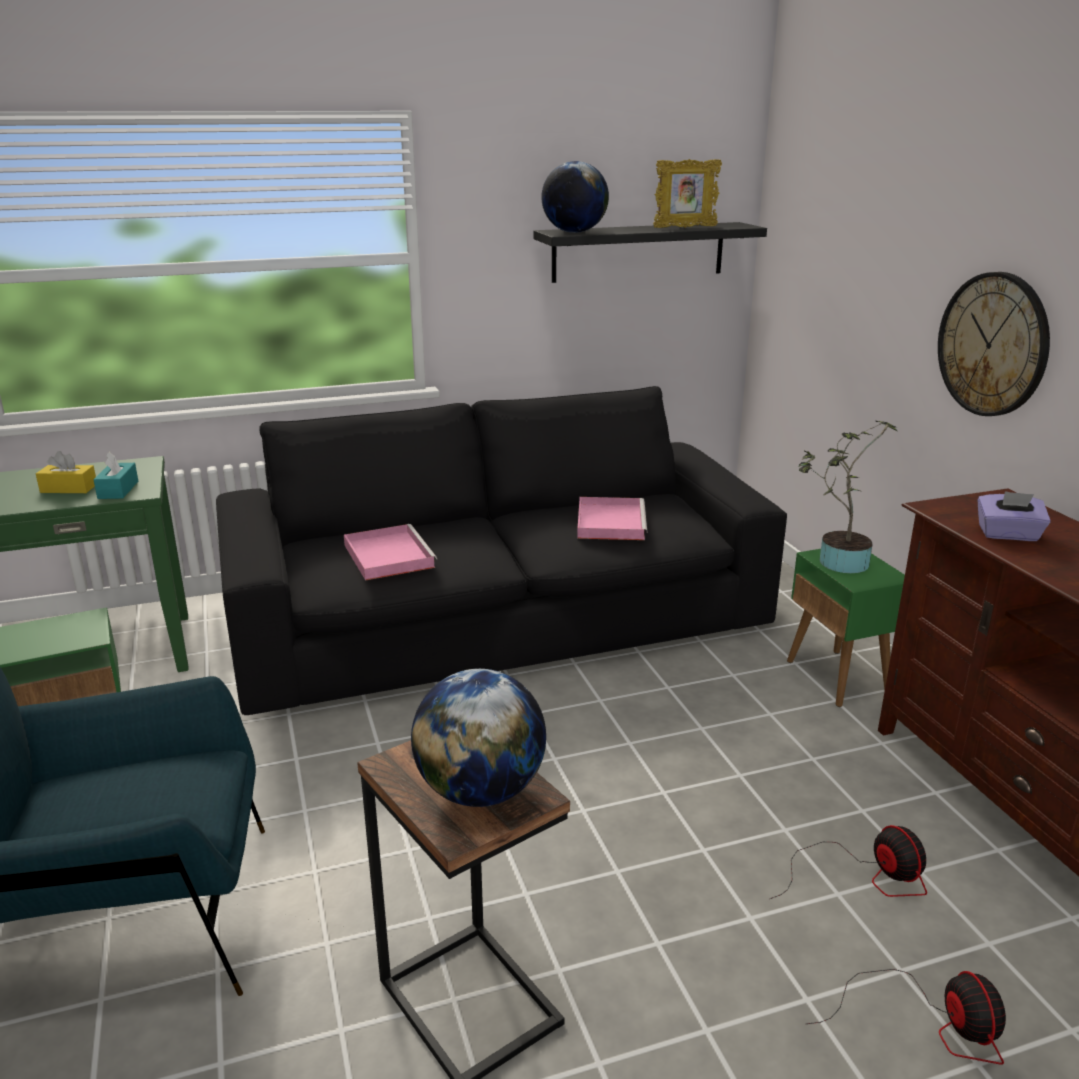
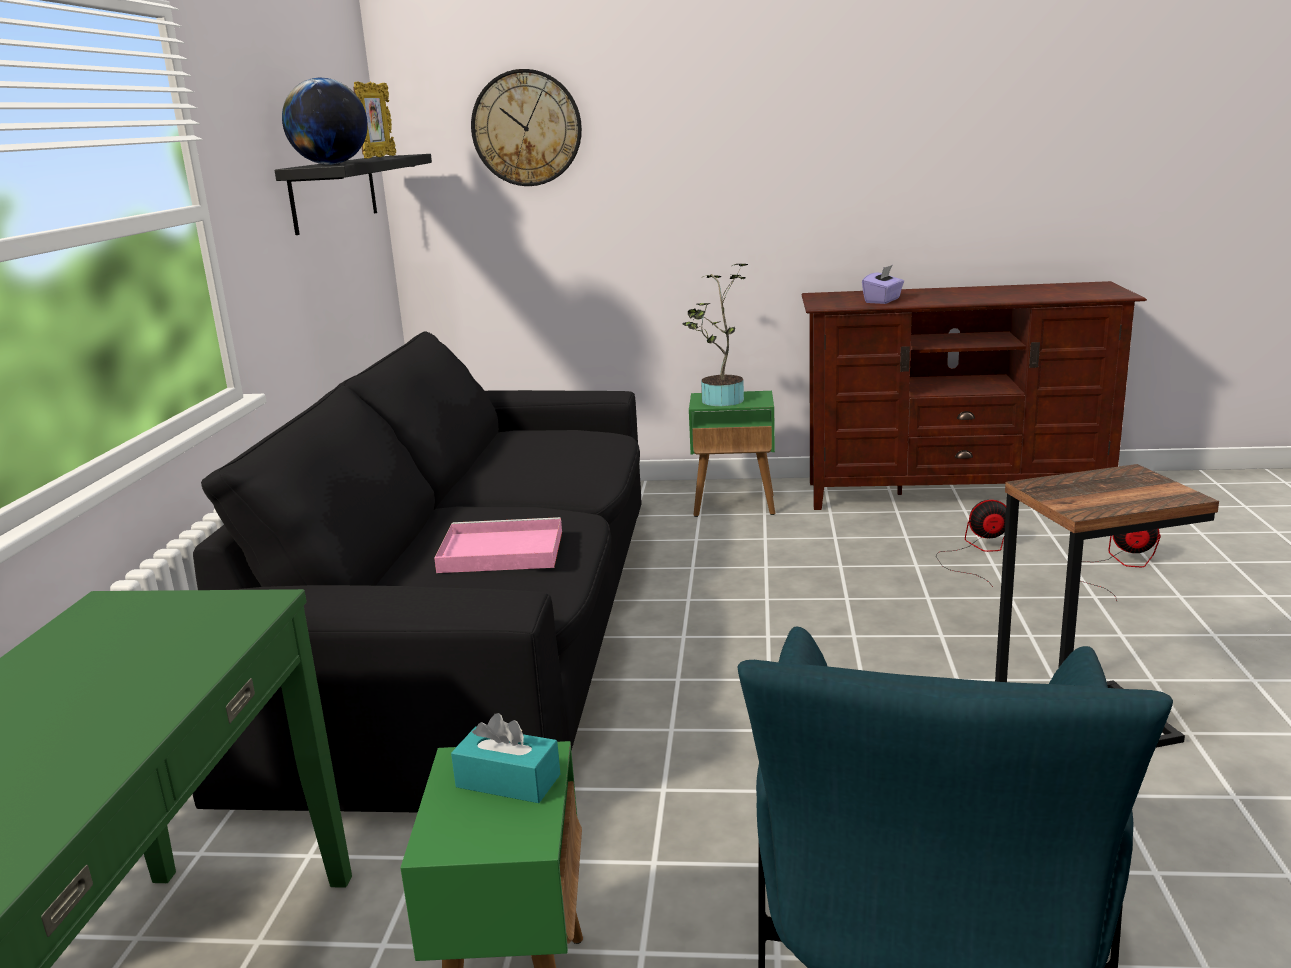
camera: 65 degrees left, 5 degrees down
(69, 488) = (132, 663): yellow tissue box -> none
(118, 490) = (216, 620): turquoise tissue box -> turquoise tissue box (508, 781)
(480, 791) = (1125, 485): globe -> none
(610, 522) = (549, 452): pink tray -> none
(993, 344) = (748, 193): wall clock -> wall clock (526, 128)

